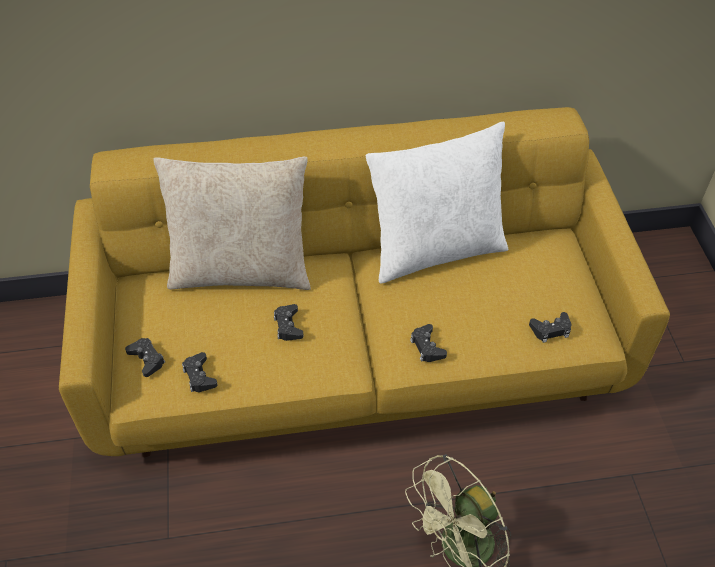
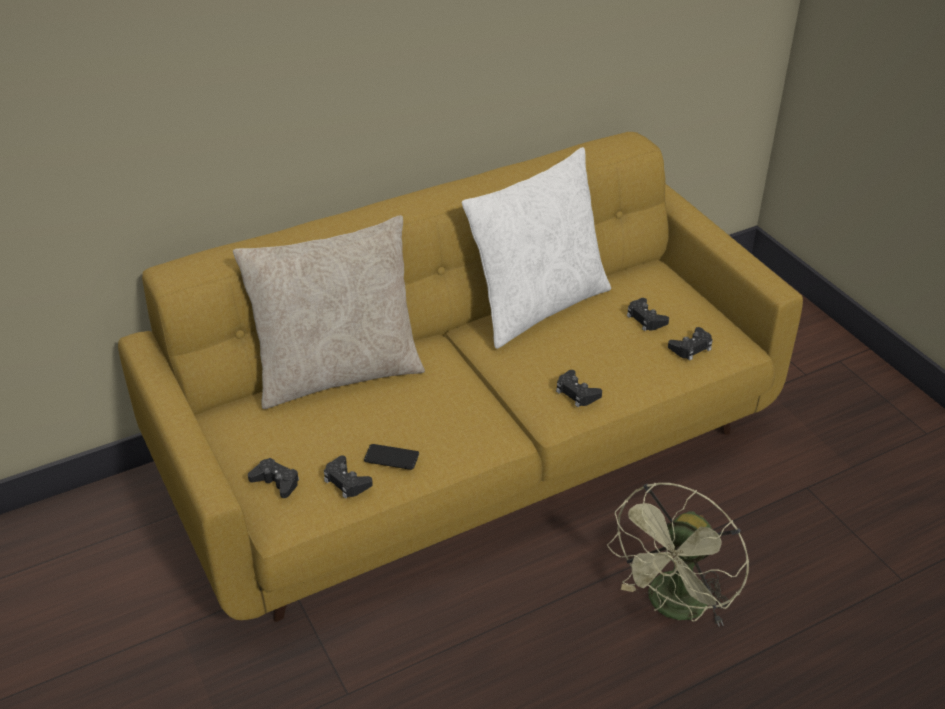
camera: 20 degrees left, 10 degrees down
(244, 364) = (391, 457): none -> phone
(288, 326) = (420, 410): black game controller -> black game controller (645, 319)

